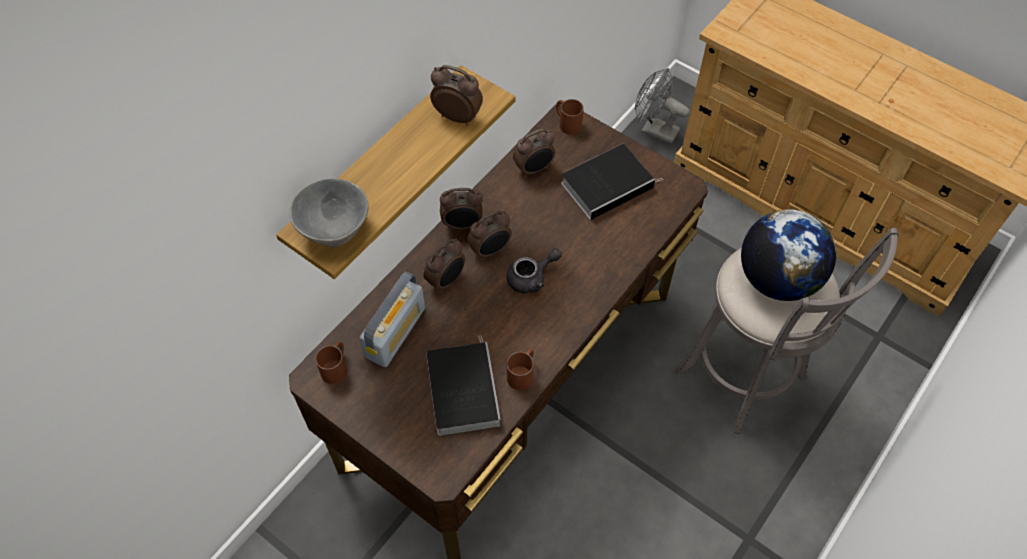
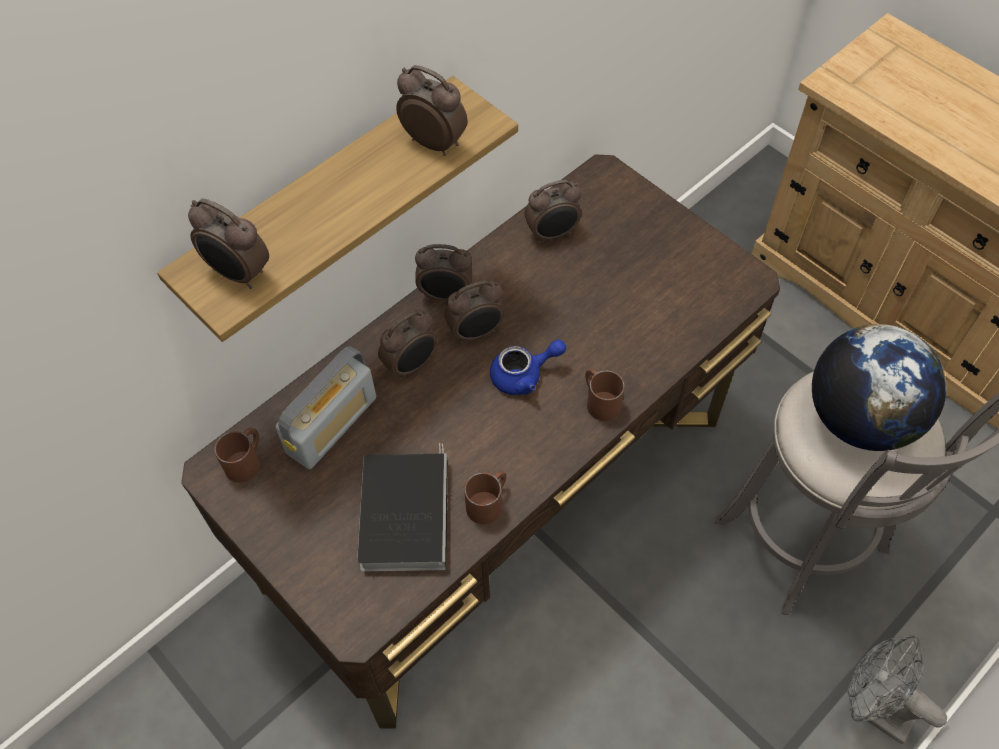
camera: 10 degrees right, 0 degrees up
(336, 229) = (238, 274): grey bowl -> alarm clock
(532, 278) = (524, 375): grey teapot -> blue teapot
(567, 123) = (606, 179): brown mug -> brown mug (599, 400)
(608, 184) = (647, 264): book -> none
(654, 130) = (733, 209): grey fan -> grey fan (872, 708)

